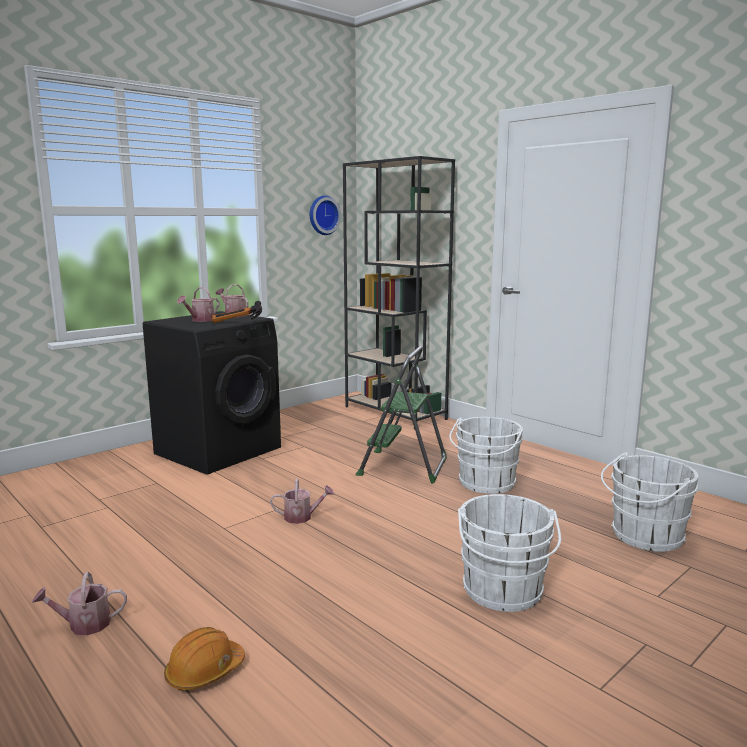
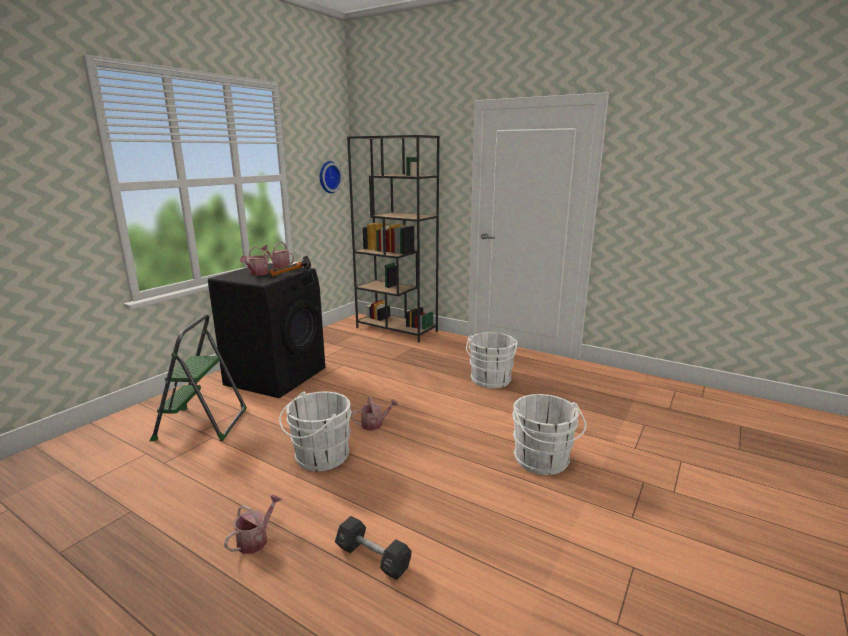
camera: 15 degrees left, 5 degrees up
(84, 624) = (256, 539): watering can -> watering can turned 150 degrees clockwise
(204, 672) = (373, 558): orange hard hat -> black dumbbell
(406, 467) = (429, 373): green step ladder -> green step ladder (204, 424)
(644, 536) = (608, 407): white bucket -> white bucket (319, 457)

